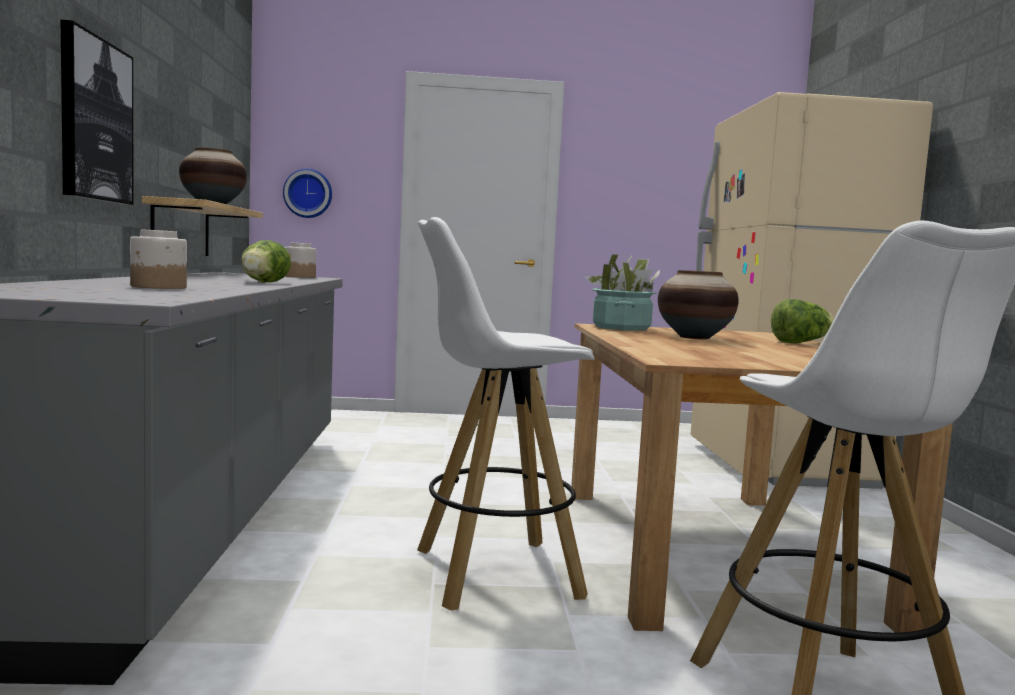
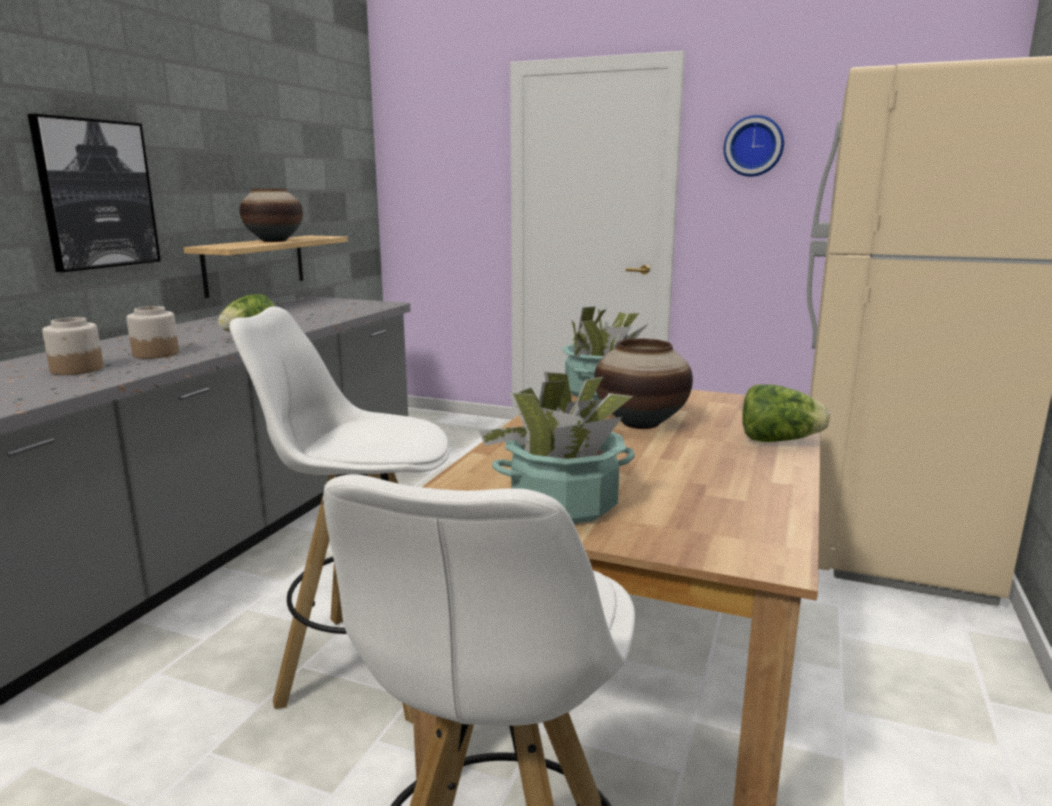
camera: 25 degrees right, 10 degrees up
(299, 277) = (361, 305): jar -> jar (156, 354)
(308, 193) = (426, 202): wall clock -> wall clock (753, 146)
(752, 360) = (564, 504): none -> potted plant

